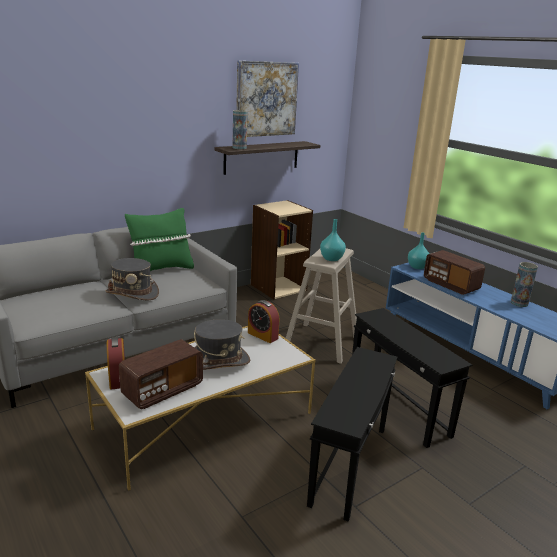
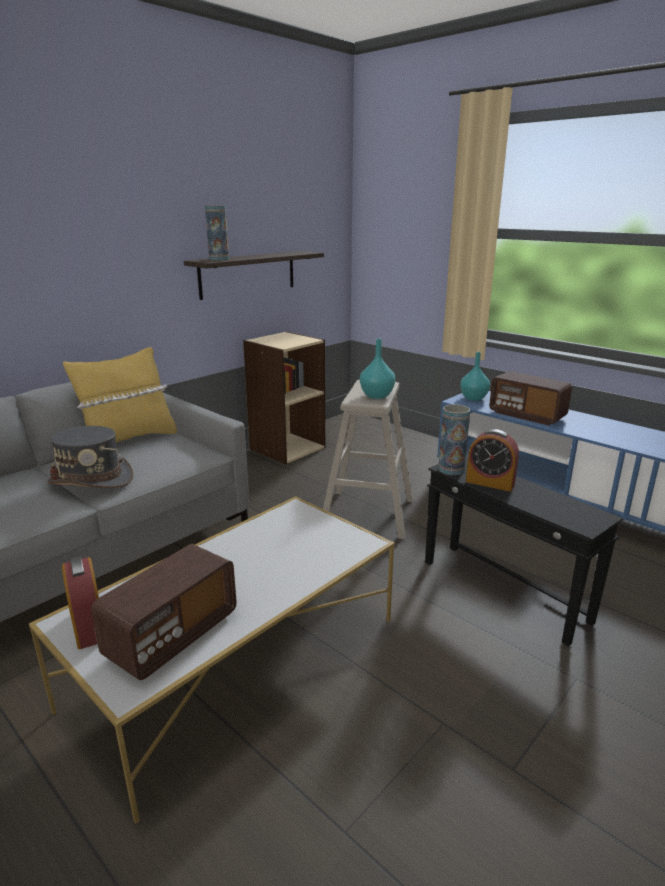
camera: 10 degrees left, 0 degrees up
(161, 269) = (129, 440): green pillow -> yellow pillow
(218, 361) = (250, 568): grey hat -> none
(262, 335) = (304, 517): alarm clock -> alarm clock (490, 482)
(266, 99) = (247, 192): picture -> none
(350, 465) = (477, 696): black side table -> none
(519, 303) = (621, 427): vase -> vase (451, 469)

